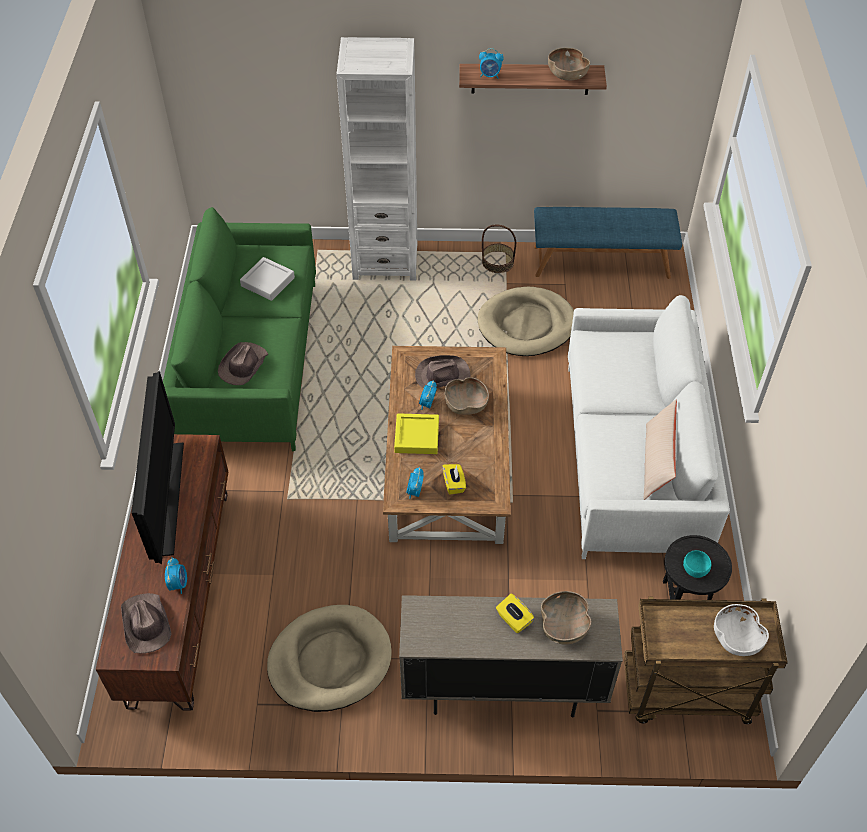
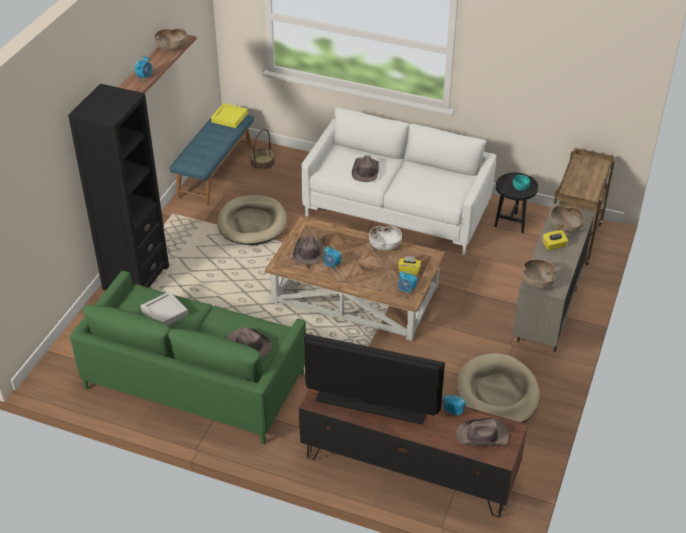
camera: 70 degrees left, 10 degrees down
(385, 262) = (136, 278): white bookcase -> black bookcase
(417, 436) = (358, 278): yellow tray -> yellow tray (229, 118)
(466, 405) = (343, 247): brown bowl -> brown bowl (537, 282)
(497, 262) = (180, 220): basket -> basket (262, 162)
(612, 378) = (365, 171): none -> brown hat
(656, 462) = (441, 173): beige pillow -> none
(735, 639) = (590, 171): white bowl -> white bowl (385, 246)

